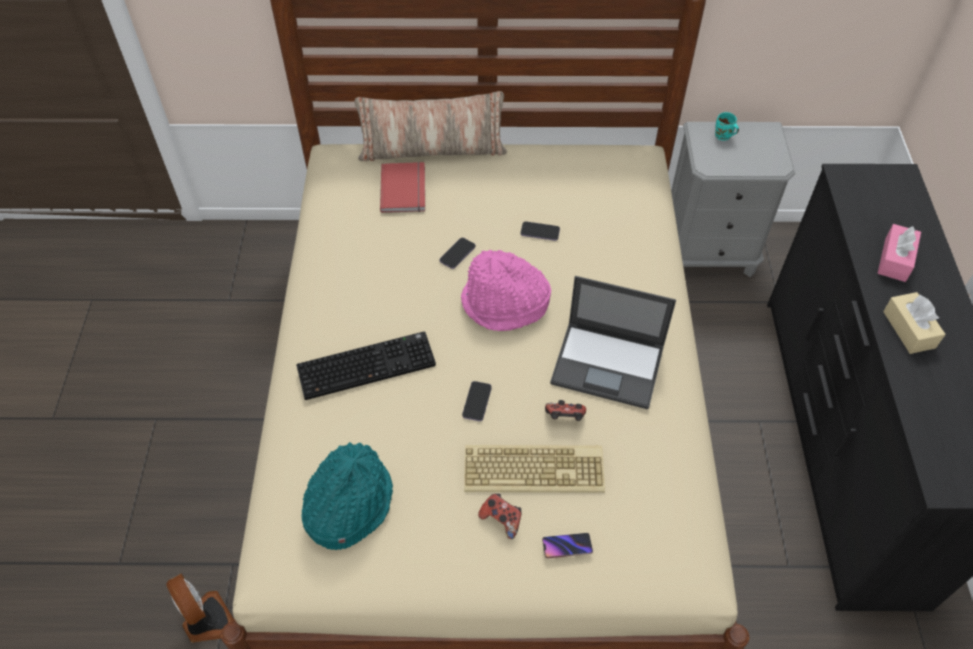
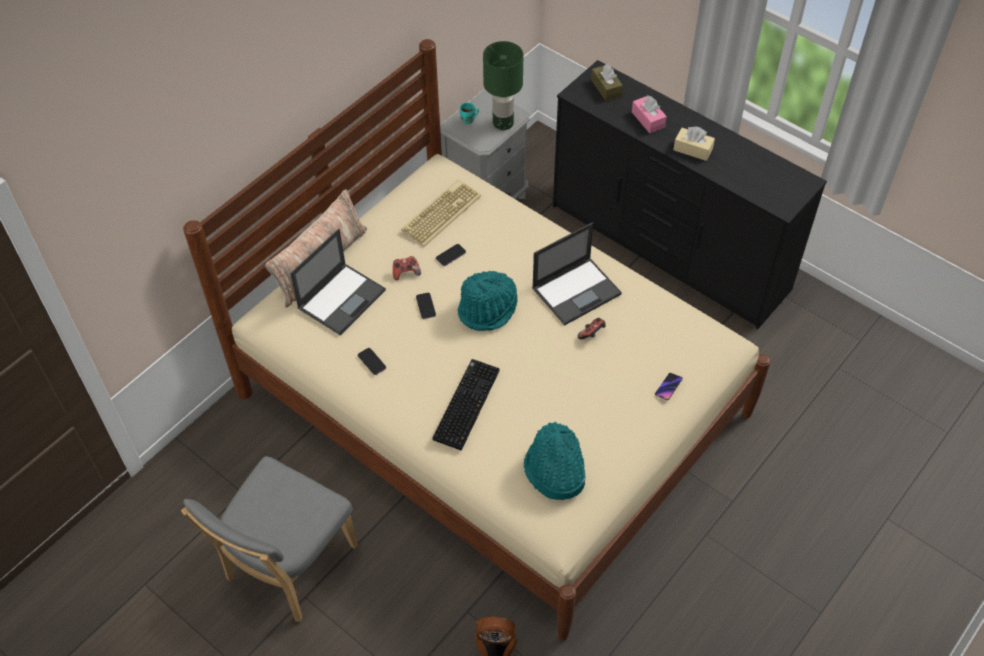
camera: 50 degrees left, 0 degrees up
(177, 384) = (287, 567): none -> grey chair
(405, 189) = (342, 298): red book -> laptop
(477, 402) = (543, 367): phone -> phone (372, 362)
(501, 519) = (628, 405): game controller -> game controller (406, 273)
(505, 305) = (488, 309): pink hat -> turquoise hat
(535, 467) = (610, 369): keyboard -> keyboard (440, 212)
(754, 163) = (503, 123): none -> green table lamp
(888, 195) = (606, 88): none -> brown tissue box

